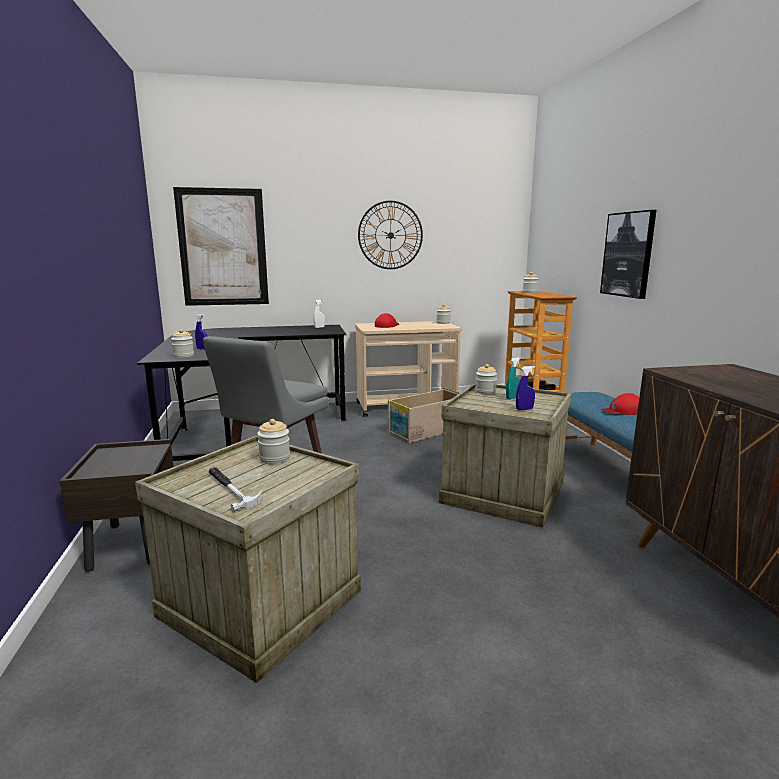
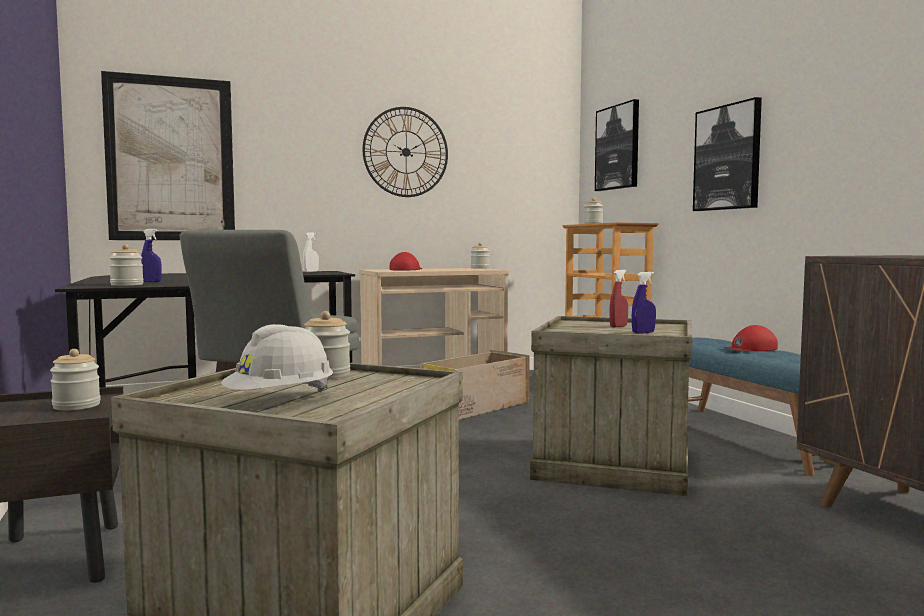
camera: 10 degrees left, 10 degrees down
(231, 489) = (280, 400): hammer -> white hard hat
(485, 391) = (577, 323): jar -> jar (76, 406)
(513, 398) = (618, 326): turquoise spray bottle -> red spray bottle
(554, 231) = (618, 147): none -> picture

